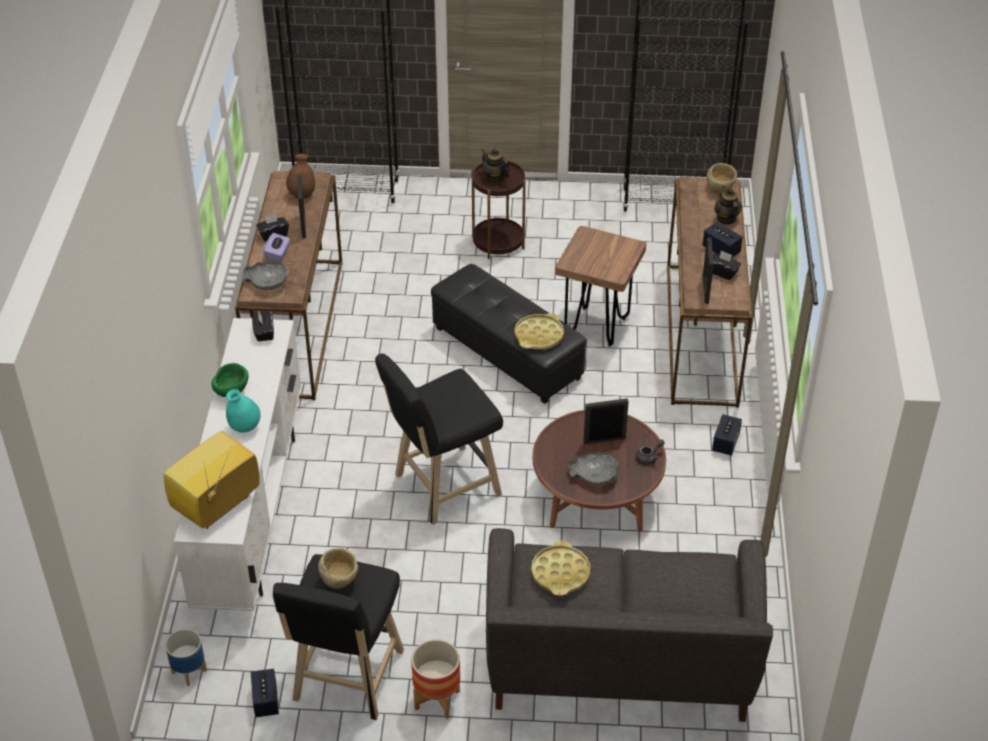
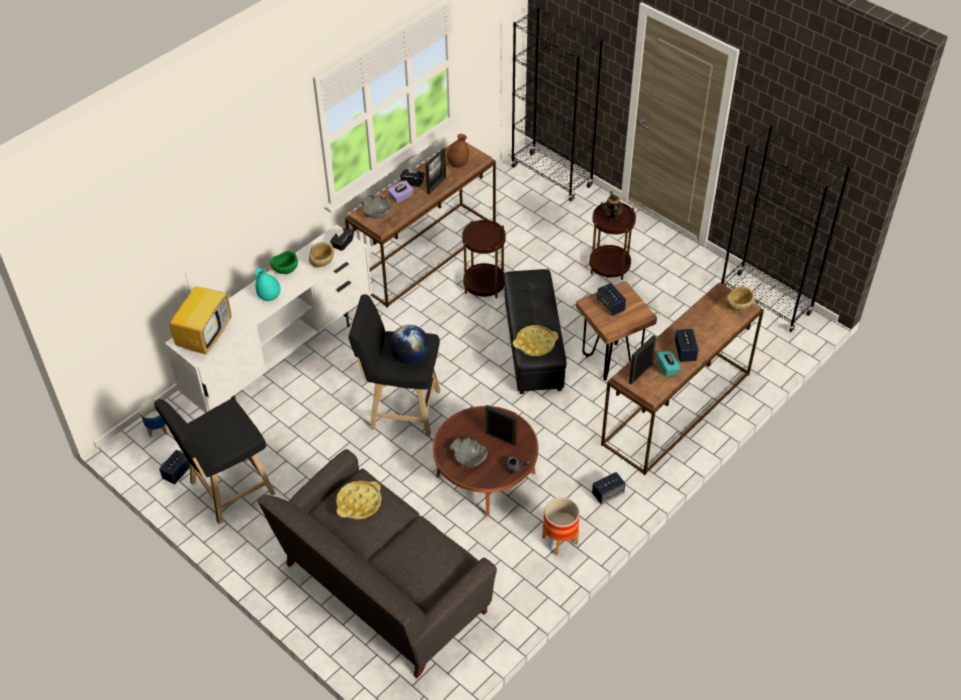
camera: 40 degrees right, 5 degrees up
(216, 507) = (205, 336): television -> television turned 120 degrees clockwise
(340, 579) = (226, 422): beige bowl -> beige bowl (322, 263)
(393, 323) = (484, 284): none -> brown side table
(437, 700) = (261, 536): planter -> planter (559, 540)
(462, 402) = (410, 357): none -> globe
(592, 254) = (610, 306): none -> speaker
(722, 272) = (667, 368): black tissue box -> turquoise tissue box
(726, 219) = (716, 331): teapot -> none

